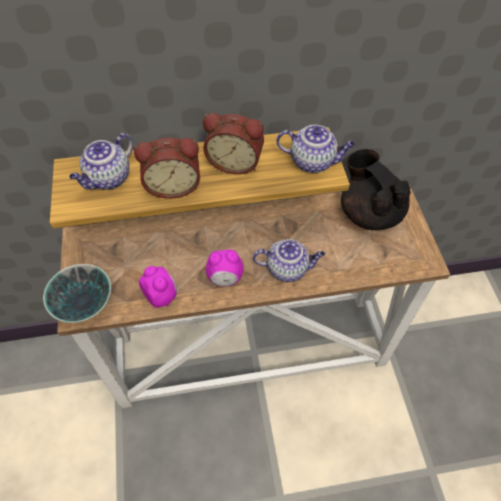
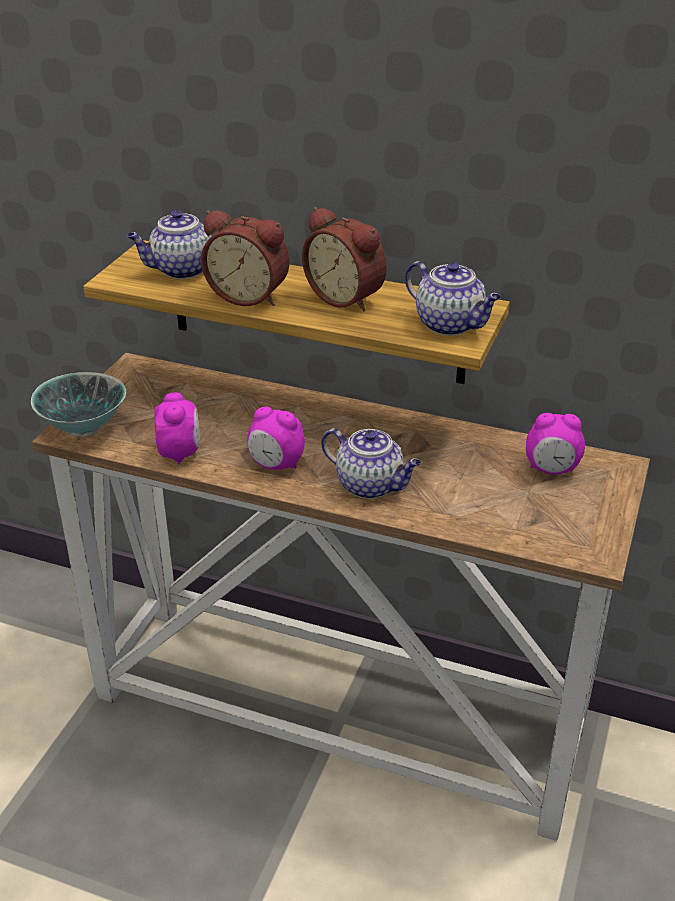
camera: 30 degrees right, 20 degrees down
(369, 213) = (551, 470): black teapot -> alarm clock

